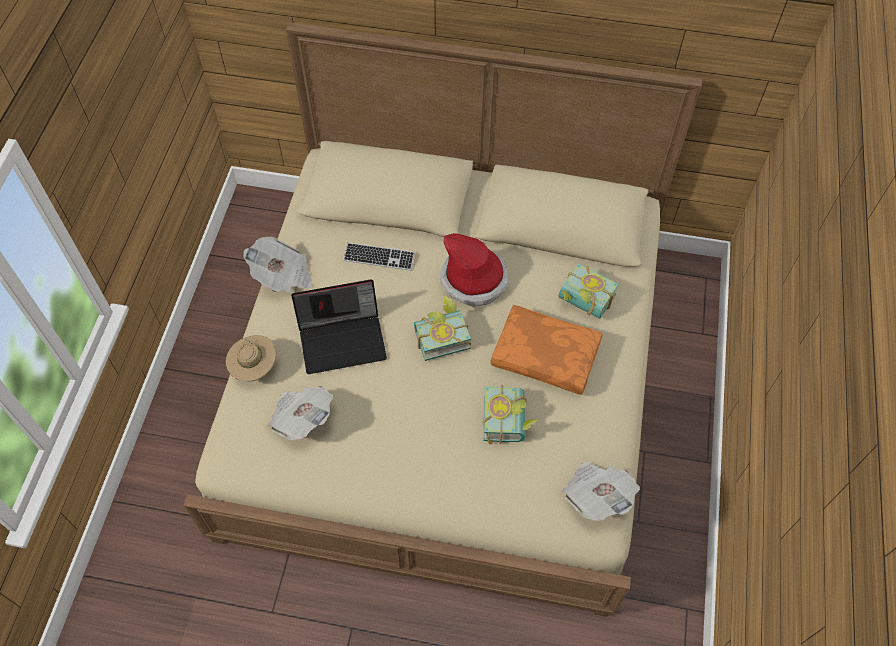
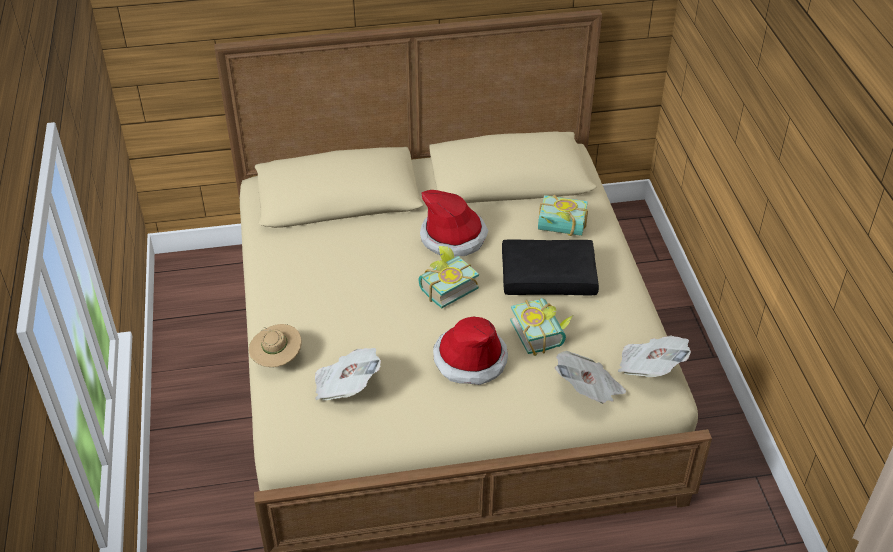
camera: 20 degrees left, 15 degrees down
(282, 276) = (268, 280): newspaper -> newspaper (588, 390)
(343, 339) = (354, 313): laptop -> none
(379, 257) = (355, 242): keyboard -> none
(427, 427) = (470, 359): none -> hat
(546, 354) = (549, 275): orange pillow -> black pillow

